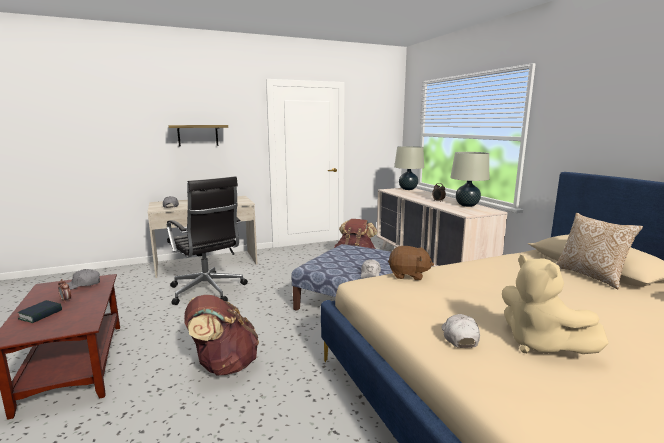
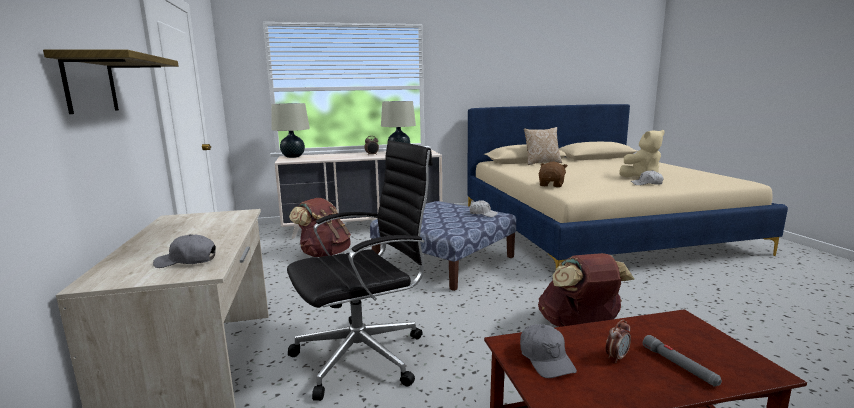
camera: 80 degrees left, 0 degrees up
(40, 314) = (679, 366): book -> grey flashlight

